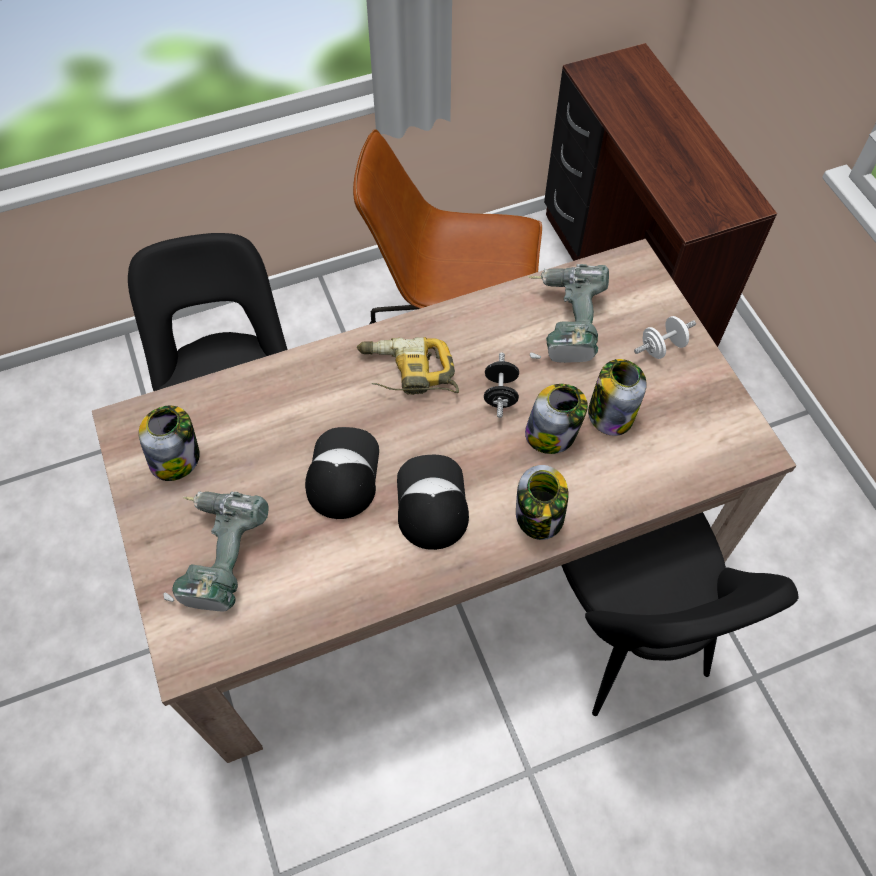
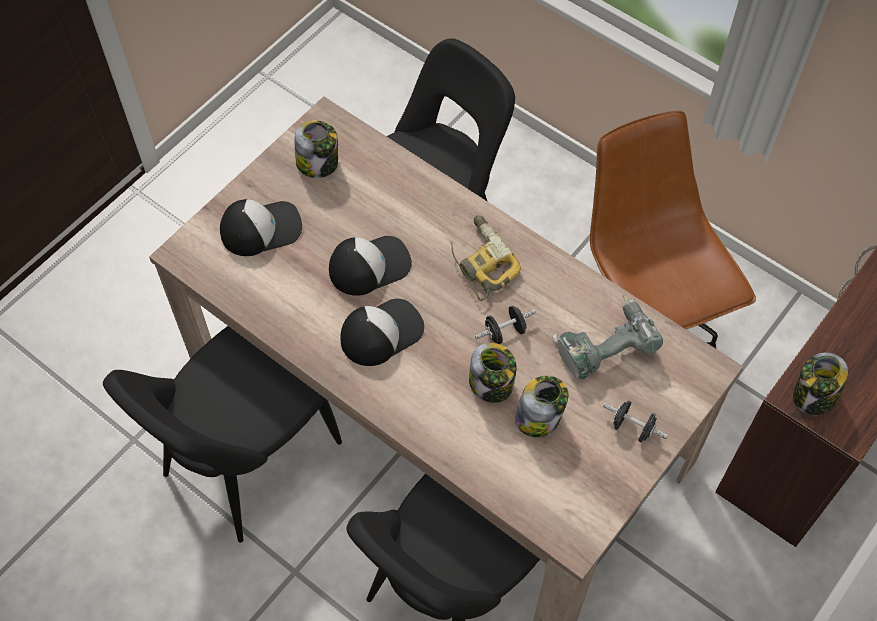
camera: 60 degrees right, 0 degrees up
(216, 556) = (261, 228): power drill -> cap
(382, 763) = (245, 464): none -> black chair
(539, 516) = (413, 409): jar -> jar (813, 397)
(662, 347) = (632, 428): white dumbbell -> black dumbbell

